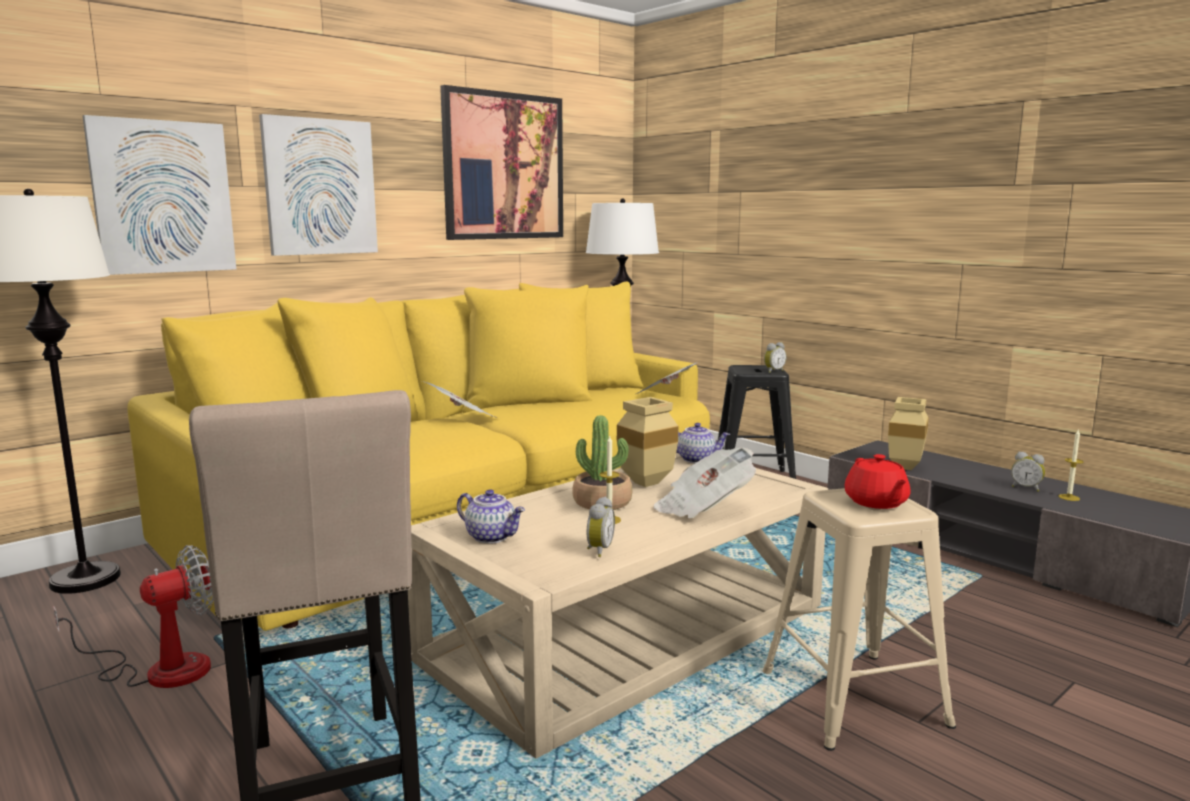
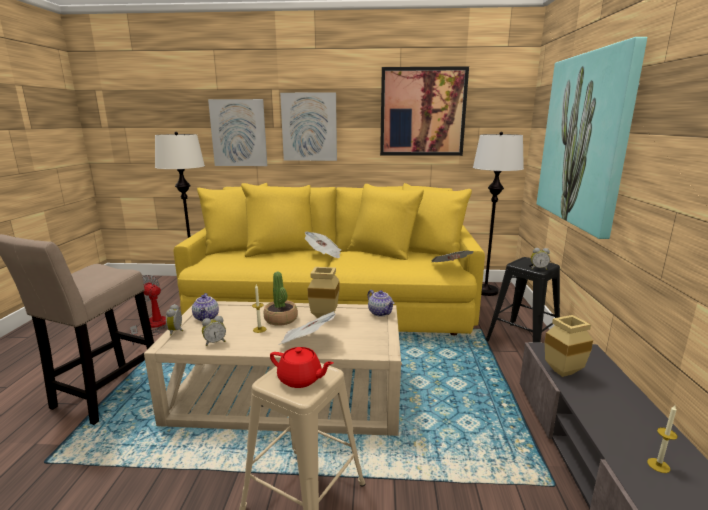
camera: 45 degrees right, 5 degrees up
(160, 669) = (153, 326): fan -> fan turned 150 degrees counterclockwise
(780, 203) = (584, 140): none -> picture
(876, 502) = (300, 379): red teapot -> red teapot turned 105 degrees counterclockwise
(1026, 488) = (633, 436): alarm clock -> alarm clock (177, 331)

